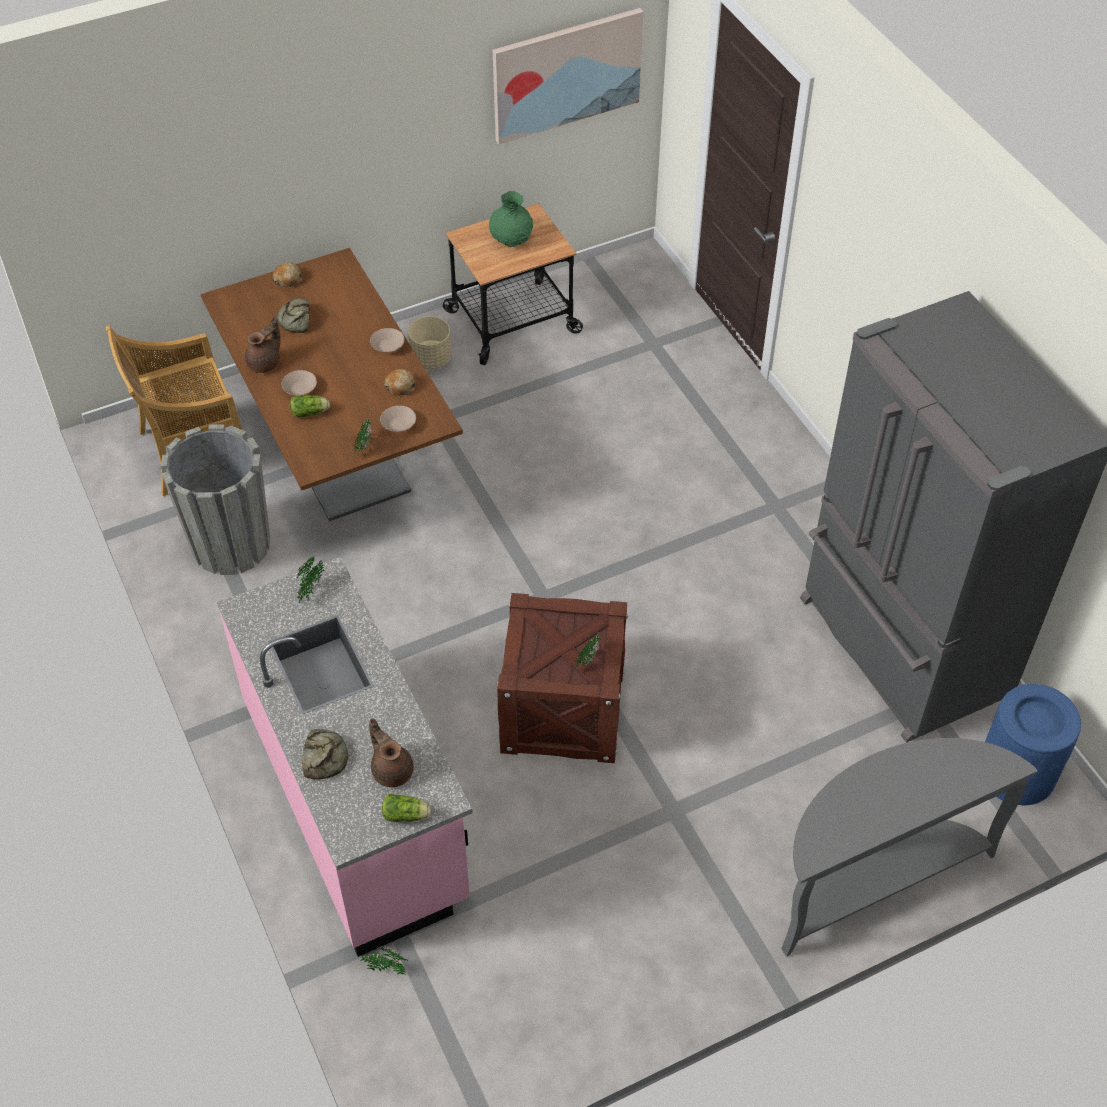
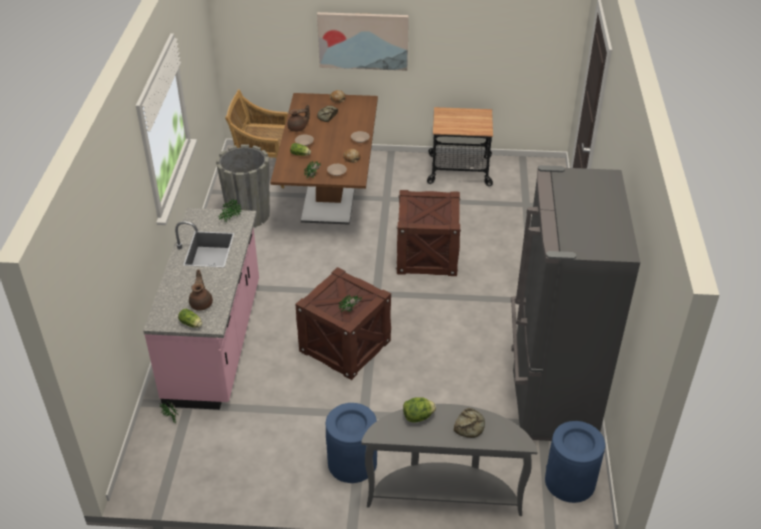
camera: 30 degrees right, 10 degrees down
(324, 757) = (177, 286): bread -> bread (470, 425)
(431, 359) = (405, 172): beige planter -> none
(512, 240) = (464, 120): green vase -> none
(566, 74) = (519, 38): picture -> picture (363, 40)
(571, 495) = (427, 255): none -> crate
(714, 898) = (352, 463): none -> blue trash can
(846, 798) = (418, 417): none -> lettuce

